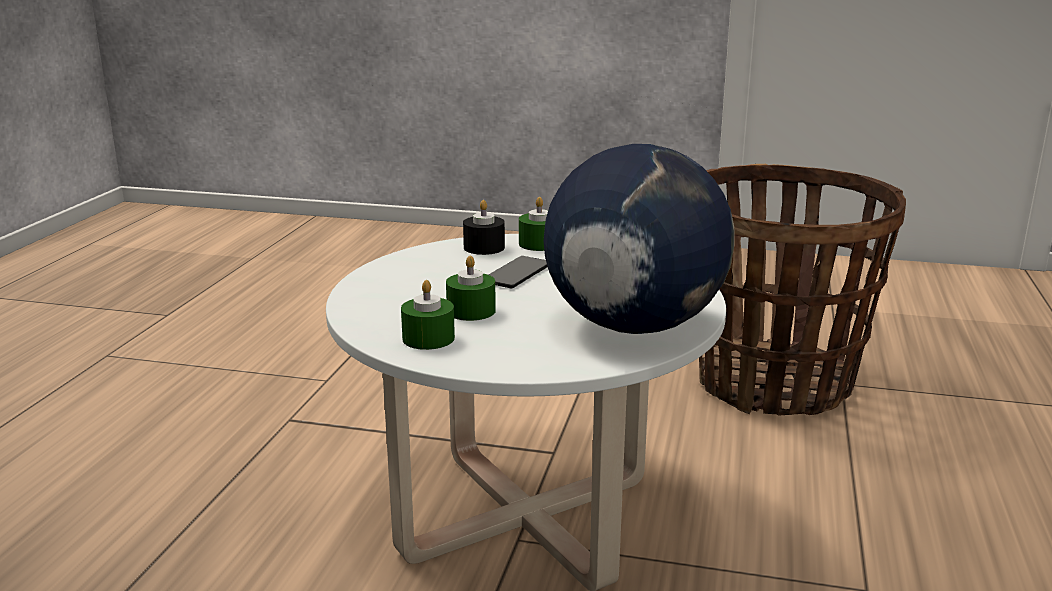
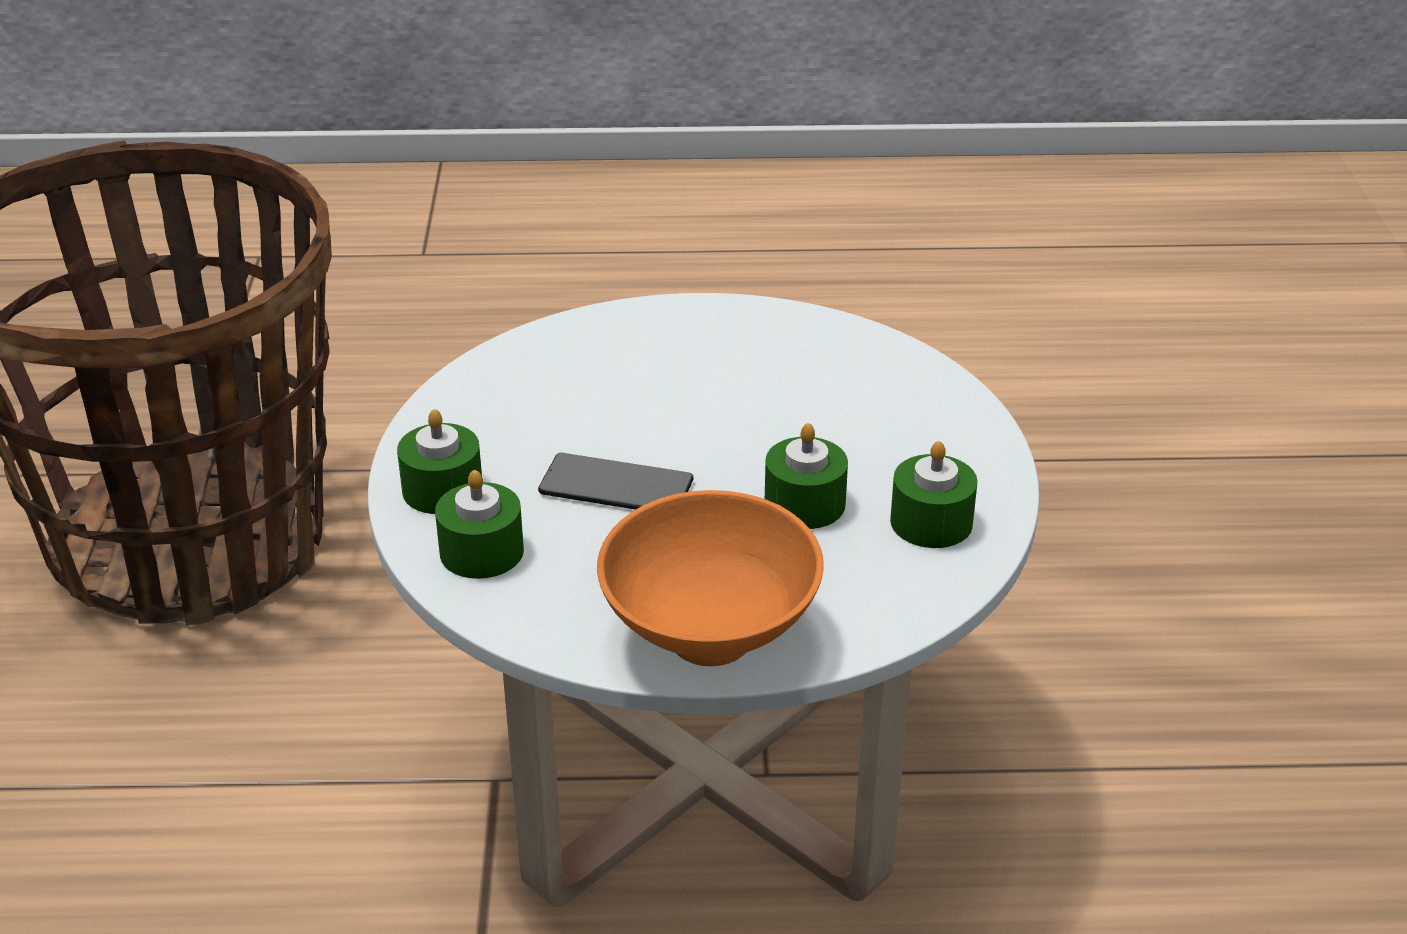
camera: 105 degrees left, 15 degrees up
(377, 281) = (715, 641): none -> orange bowl
(484, 247) = (481, 551): black candle -> green candle
(633, 325) = (786, 355): globe -> none

